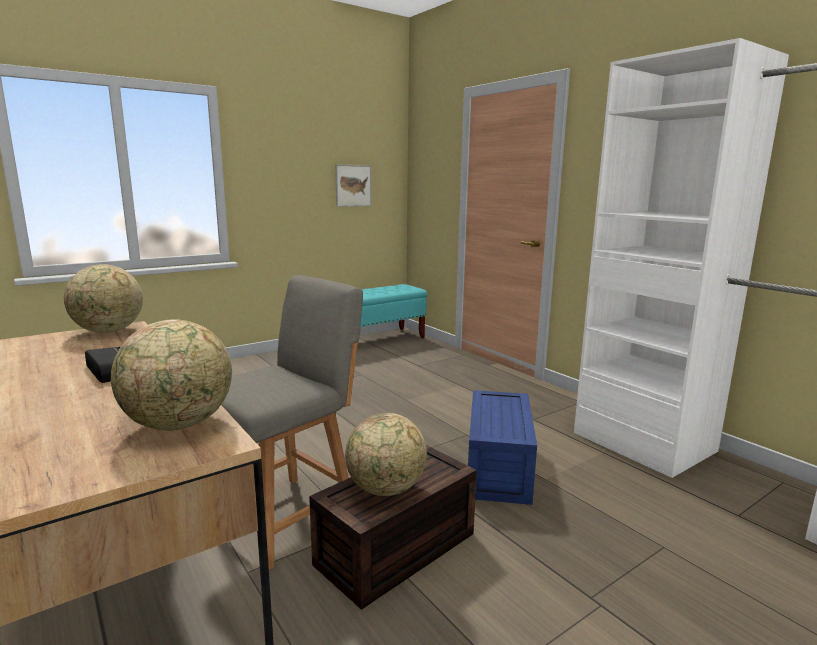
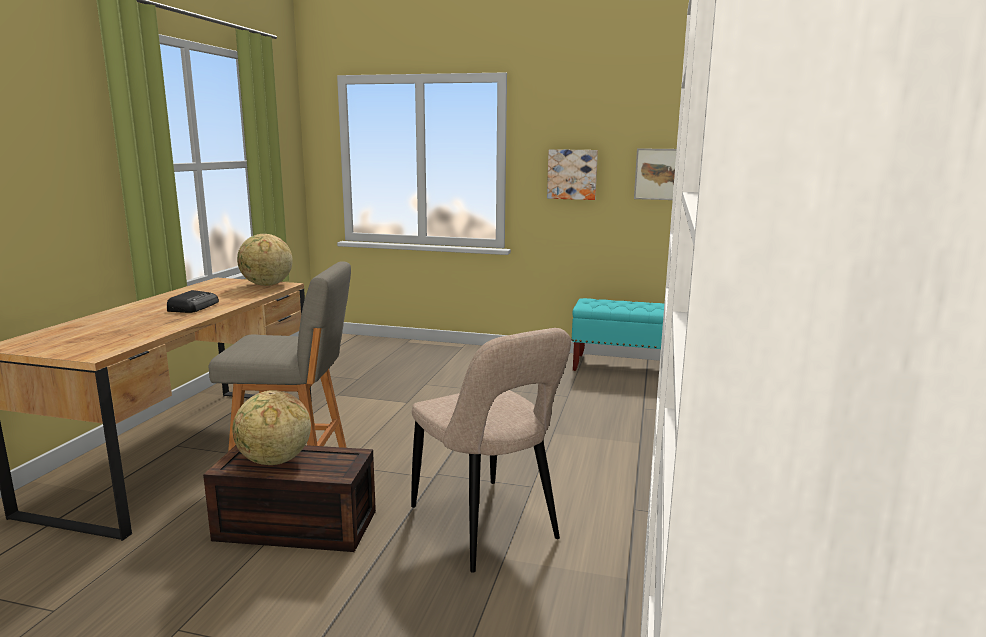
camera: 50 degrees right, 0 degrees up
(179, 425) = (115, 341): globe -> none
(286, 187) = (572, 174): none -> picture
(500, 469) = (487, 527): blue storage box -> beige chair

